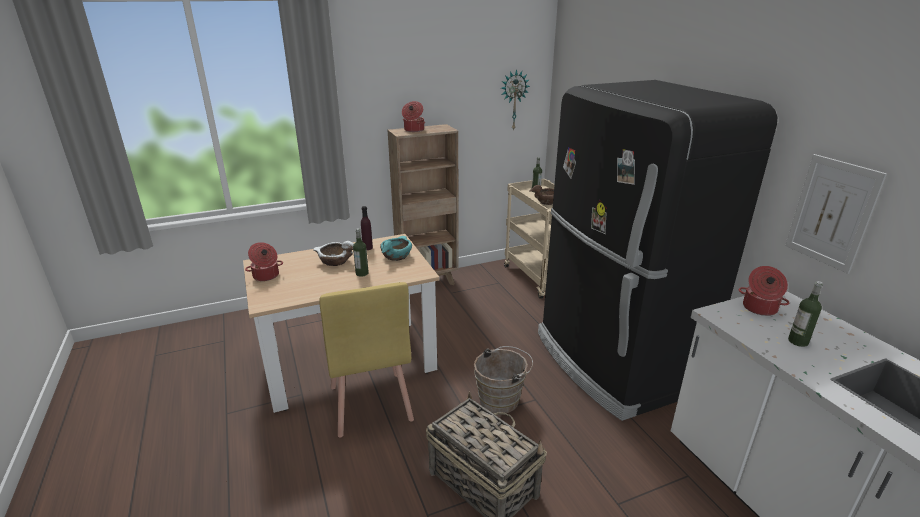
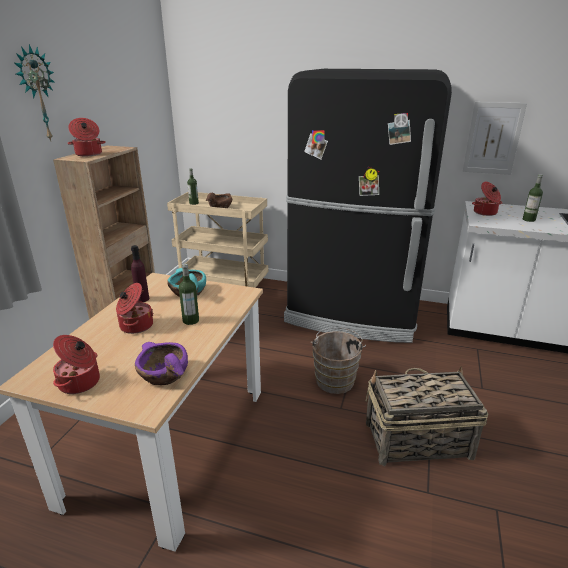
camera: 50 degrees left, 0 degrees up
(296, 293) = (163, 375): none -> purple bowl
(335, 261) = (135, 326): white bowl -> cooking pot
(370, 404) = (253, 460): yellow chair -> none
(513, 100) = (149, 113): wall clock -> wall clock (37, 94)

